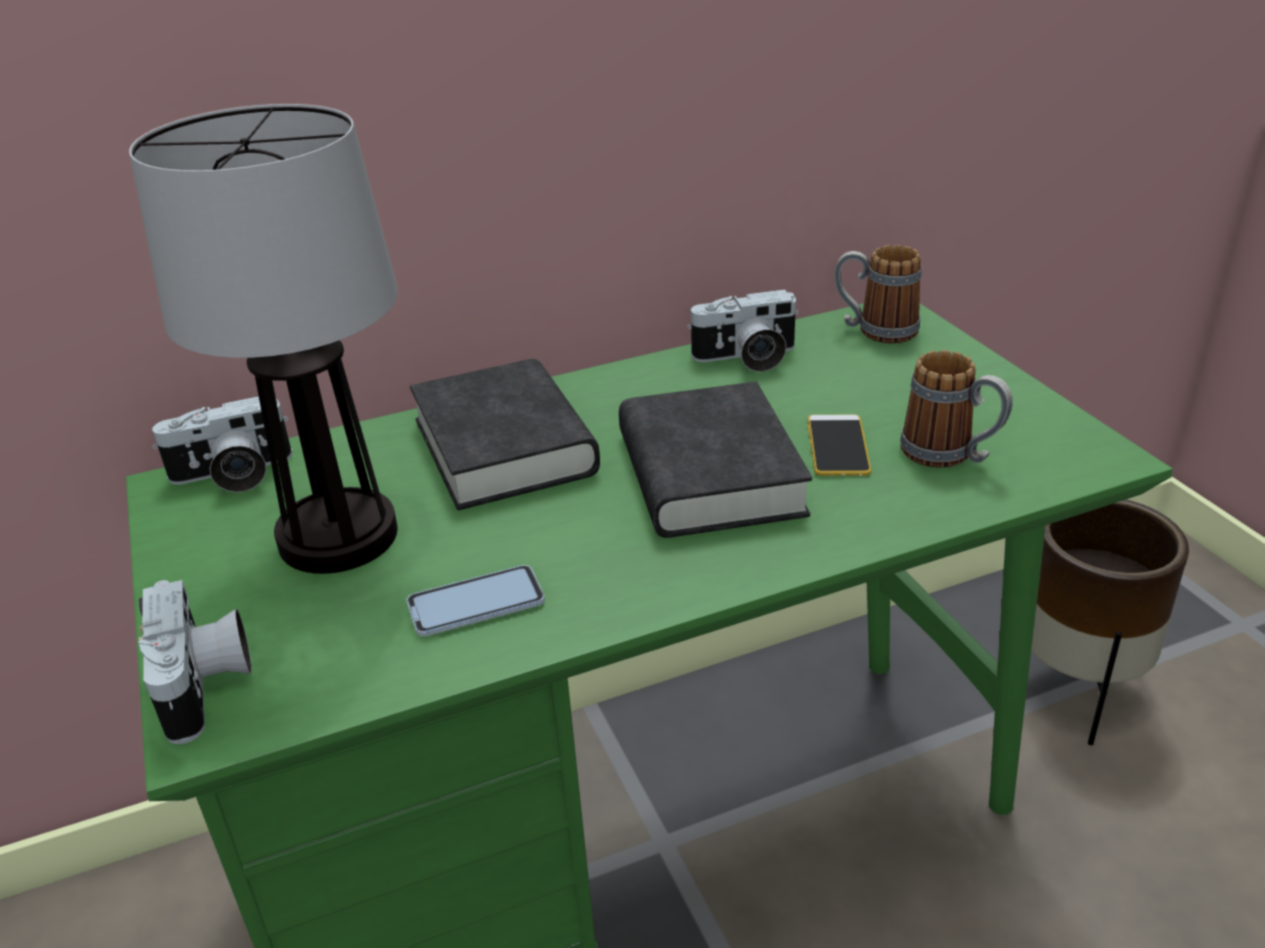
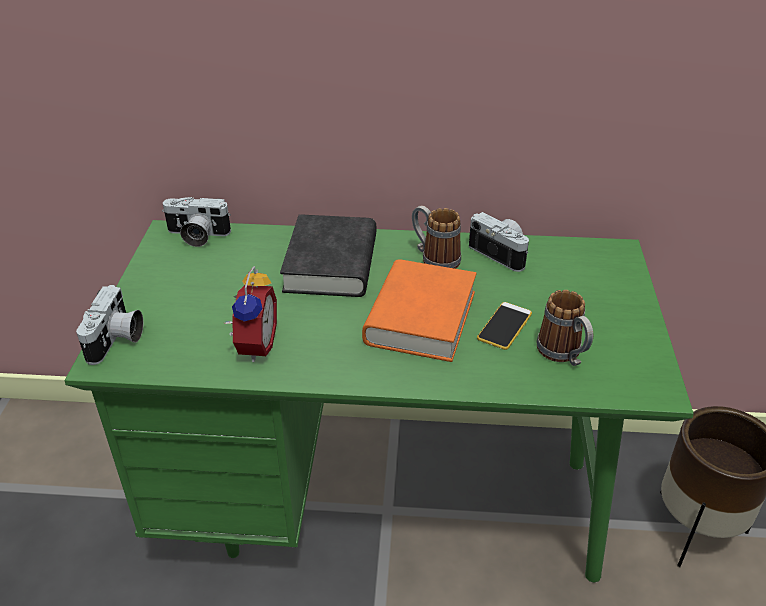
camera: 25 degrees right, 5 degrees up
(339, 535) = (220, 286): table lamp -> none
(476, 603) = (253, 346): phone -> alarm clock
(709, 474) = (420, 318): black book -> orange book
(746, 358) = (502, 253): camera -> camera turned 150 degrees counterclockwise
(875, 330) = (594, 259): mug -> mug (434, 258)

